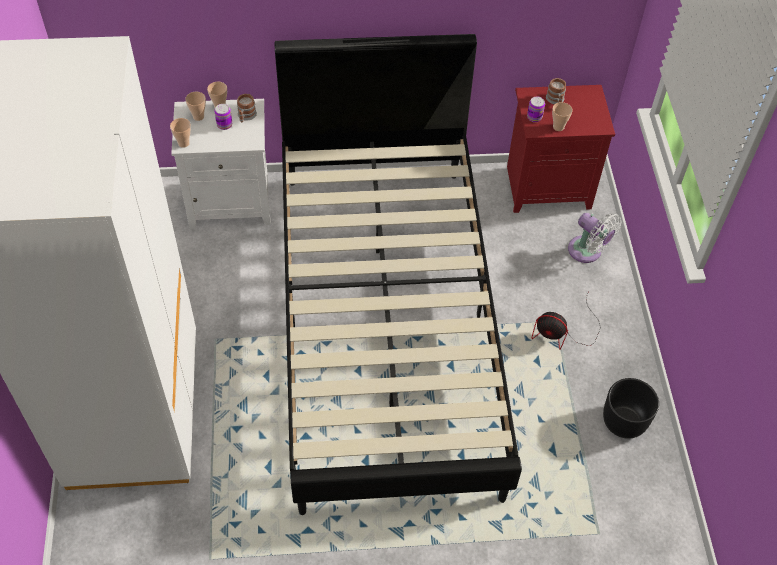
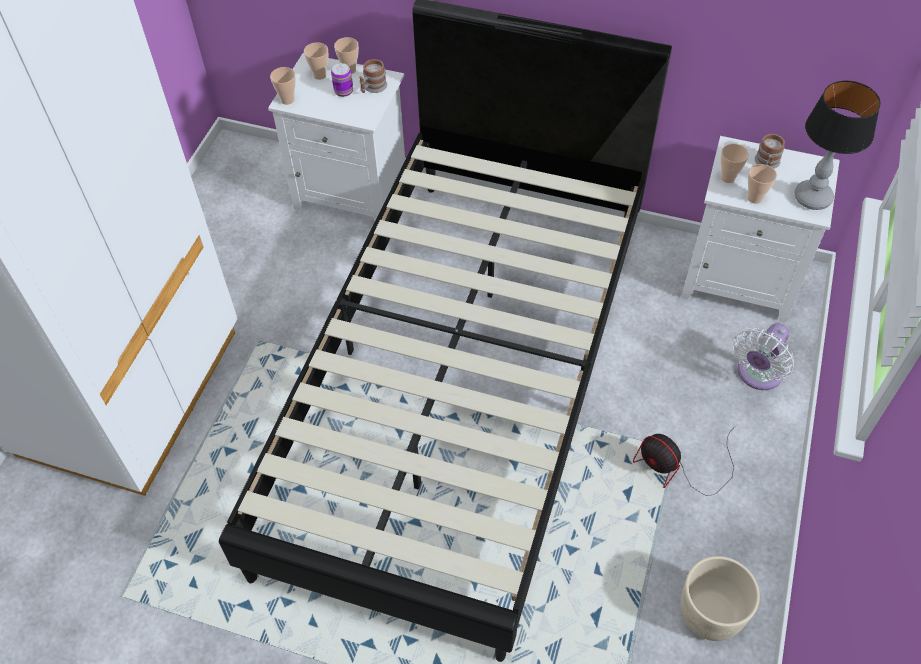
camera: 25 degrees right, 0 degrees up
(534, 117) = (728, 177): can -> cup
(548, 186) = (741, 279): red nightstand -> white nightstand
(587, 252) = (757, 375): white fan -> white fan turned 60 degrees clockwise
(595, 116) = (813, 197): none -> table lamp
(624, 421) = (711, 613): black planter -> beige planter

